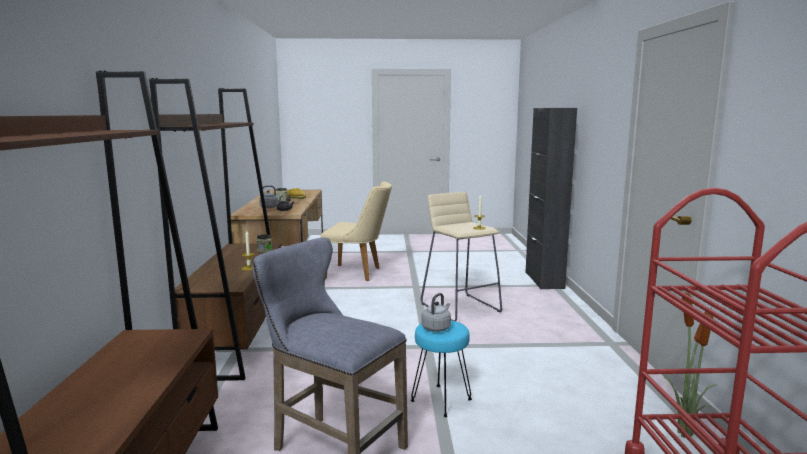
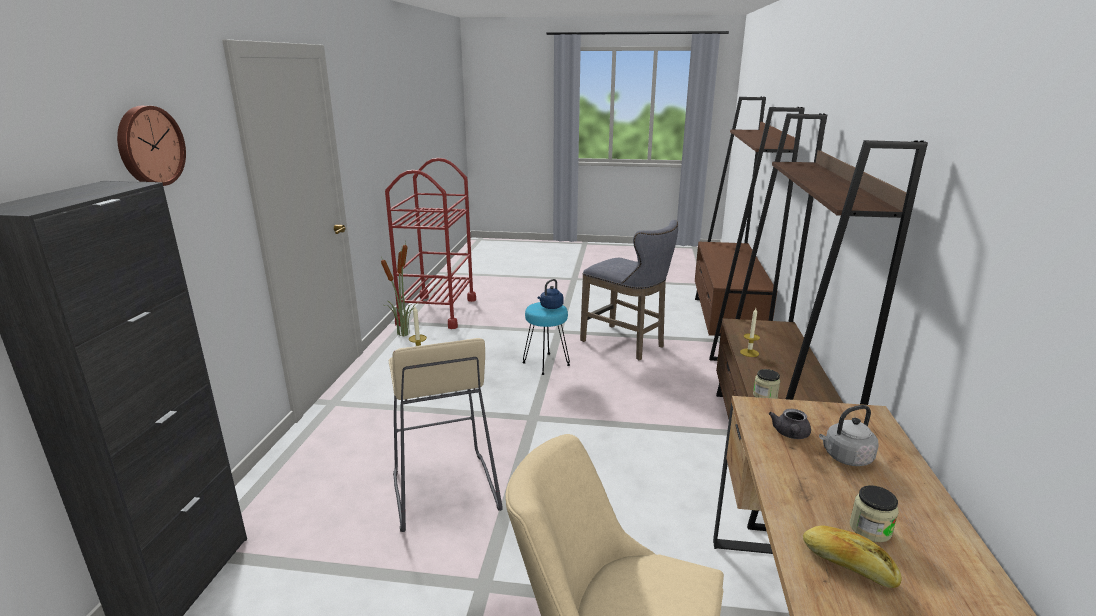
camera: 170 degrees left, 10 degrees up
(437, 328) = (550, 307): grey kettle -> blue kettle
(597, 97) = (149, 146): none -> wall clock

